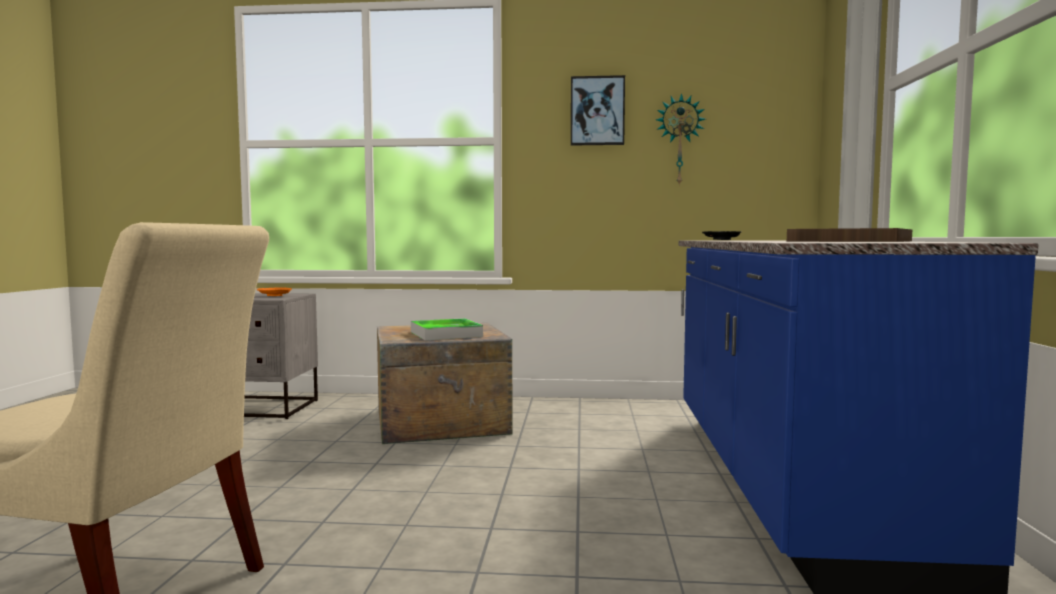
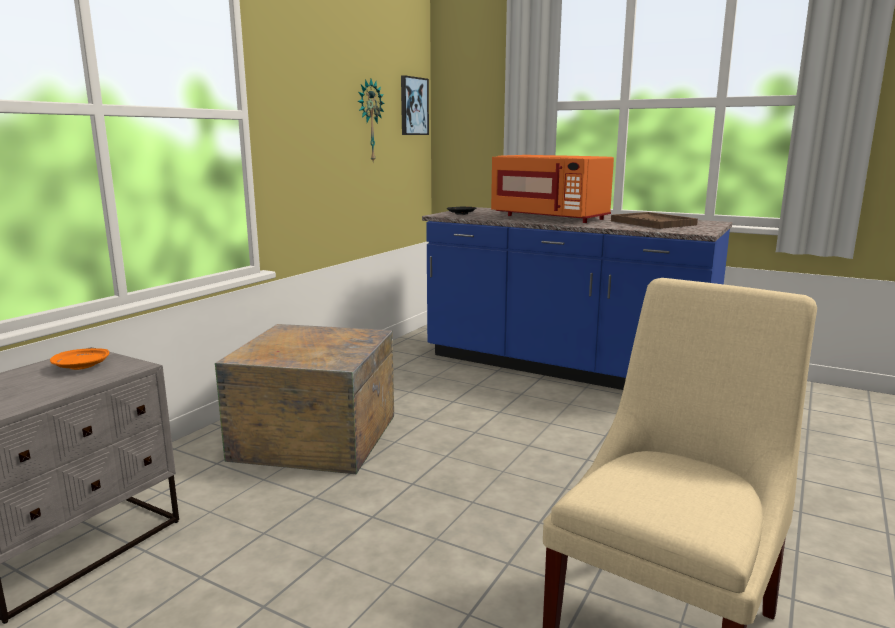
camera: 65 degrees left, 10 degrees up
(446, 334) = (332, 344): tray -> none
(597, 111) = (318, 88): picture -> picture (413, 106)
(777, 240) = (550, 217): none -> orange microwave

